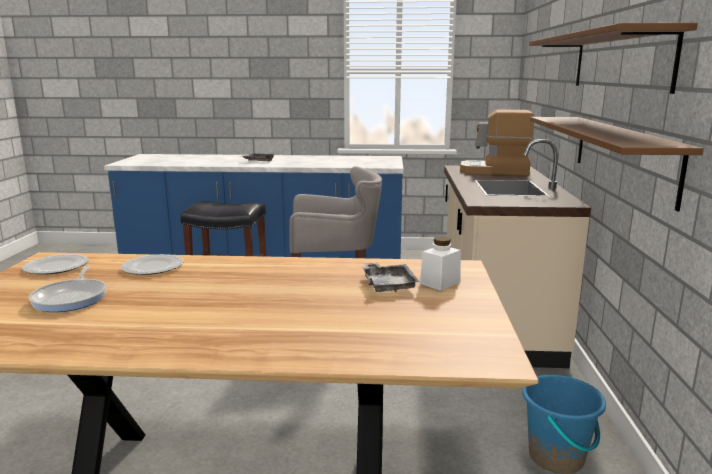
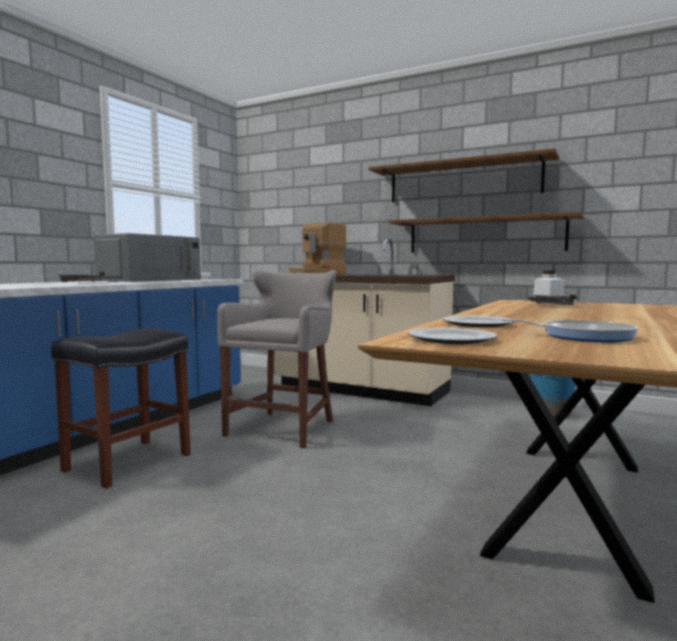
camera: 65 degrees left, 10 degrees down
(341, 159) = (151, 280): none -> grey microwave

